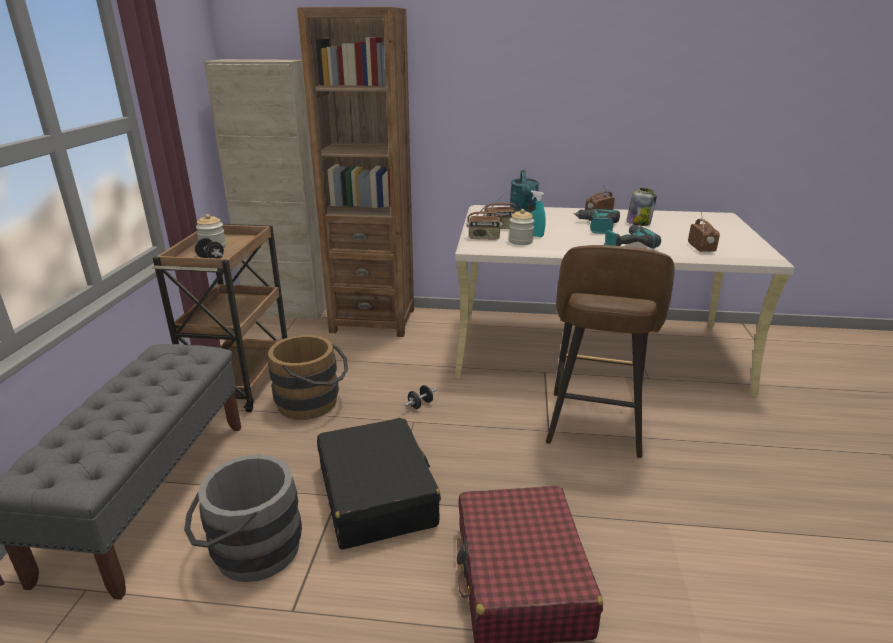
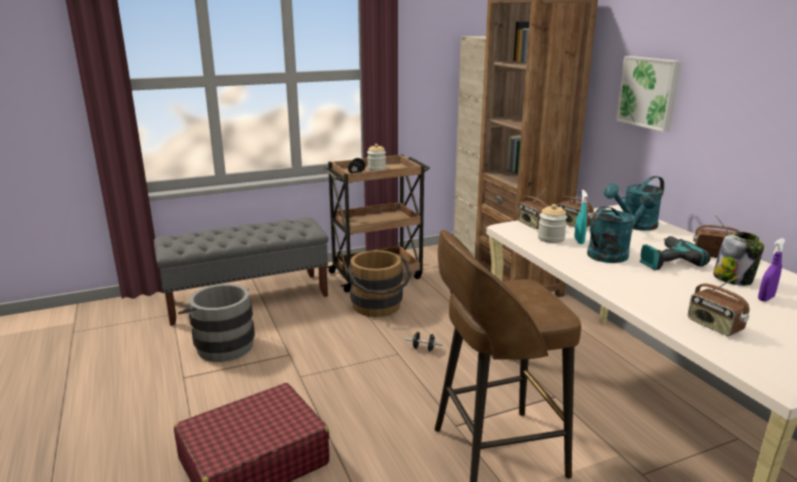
camera: 60 degrees right, 5 degrees down
(377, 495) = (301, 368): black suitcase -> none
(481, 100) = (649, 92): none -> picture
(568, 234) = (613, 253): none -> turquoise watering can
(627, 244) = (637, 283): power drill -> none
(671, 226) = (766, 298): none -> purple spray bottle
(701, 248) = (714, 326): radio -> radio turned 90 degrees clockwise

